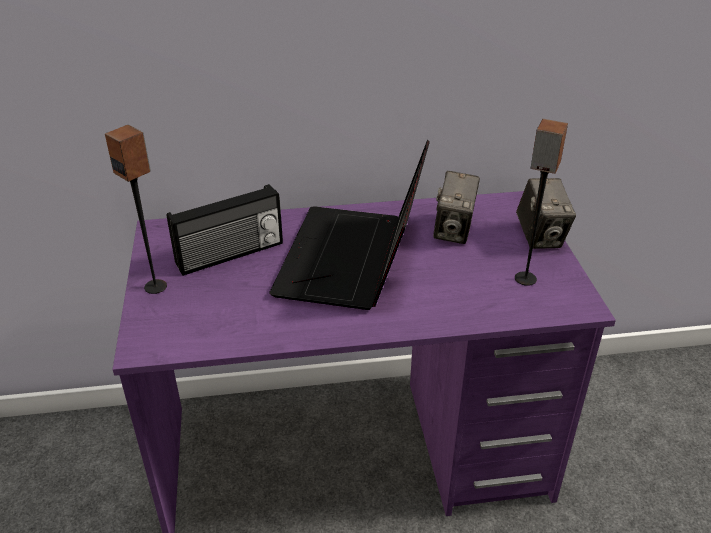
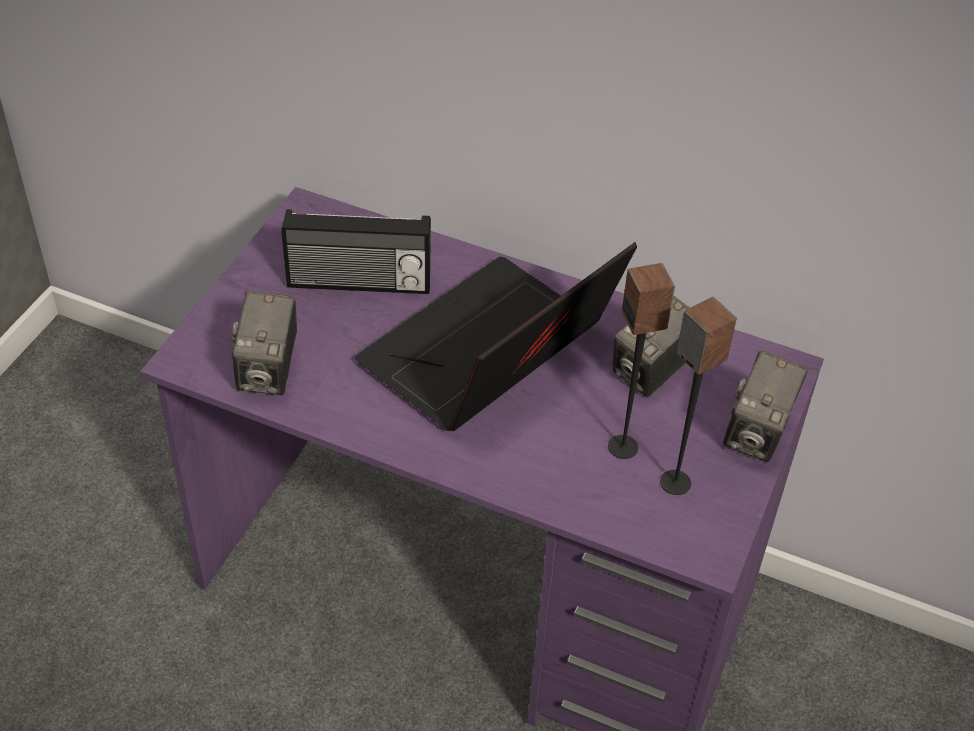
camera: 30 degrees right, 10 degrees up
(156, 286) = (250, 289): speaker -> speaker (623, 447)
(213, 328) = (268, 371): none -> camera

